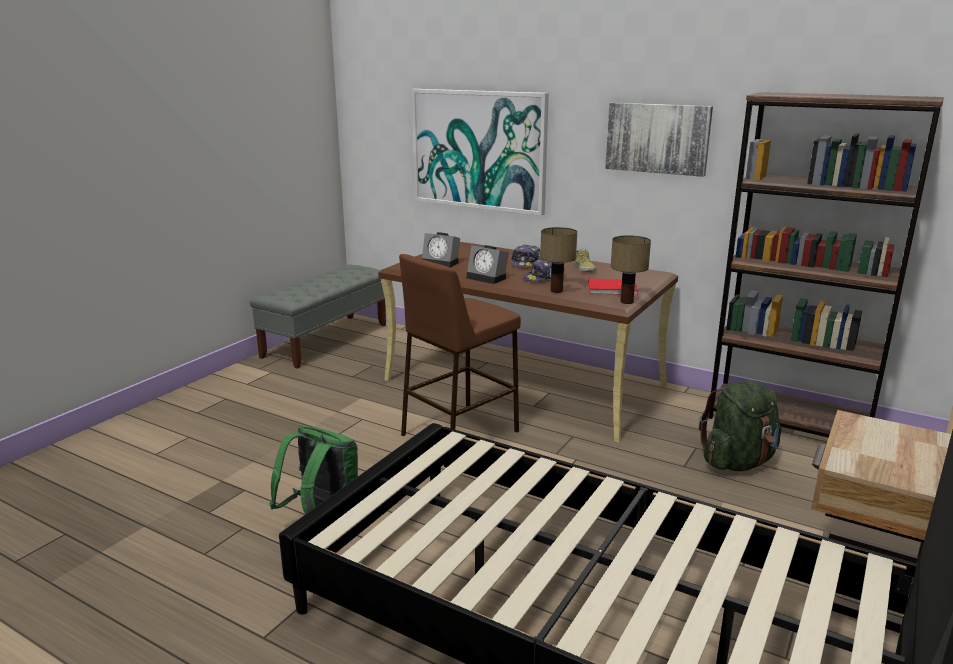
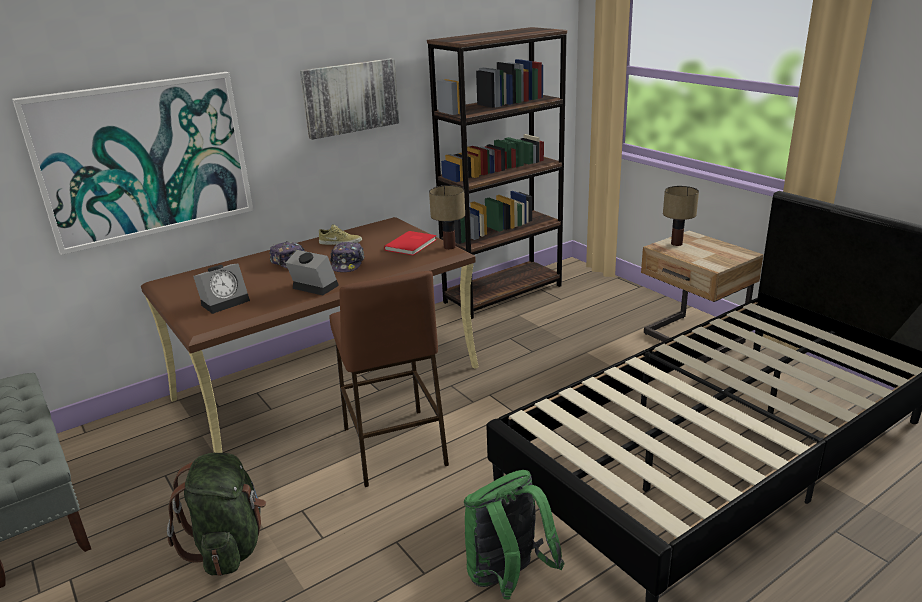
camera: 65 degrees left, 5 degrees up
(488, 278) = (313, 287): alarm clock -> alarm clock turned 120 degrees counterclockwise
(557, 291) = (391, 266): table lamp -> table lamp (676, 243)
(738, 462) = (540, 329): green backpack -> green backpack (229, 546)

